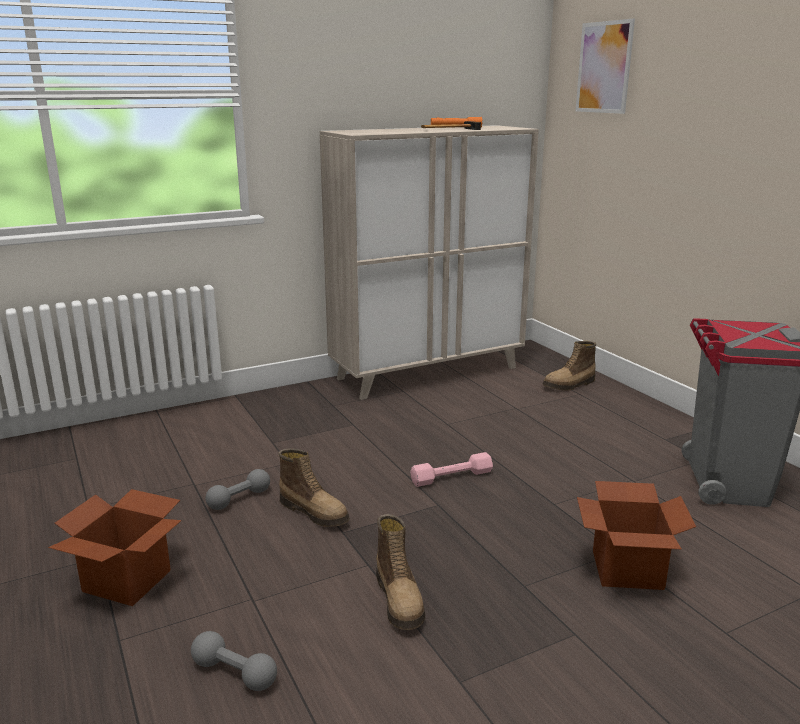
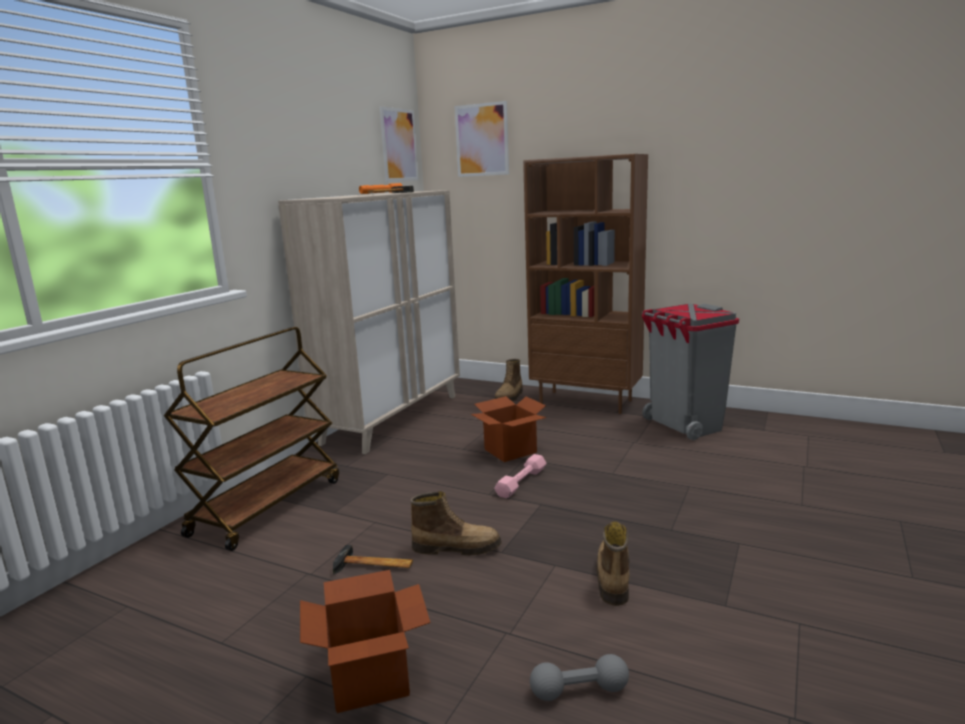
camera: 35 degrees left, 5 degrees down
(237, 418) = (267, 506): none -> brown cart
(239, 499) = (374, 566): grey dumbbell -> hammer
(400, 599) = (612, 576): boot -> boot turned 120 degrees counterclockwise
(509, 70) = (399, 145): none -> picture
(627, 569) = (709, 494): cardboard box -> cardboard box (510, 451)
(647, 416) = (586, 402): none -> brown bookcase

